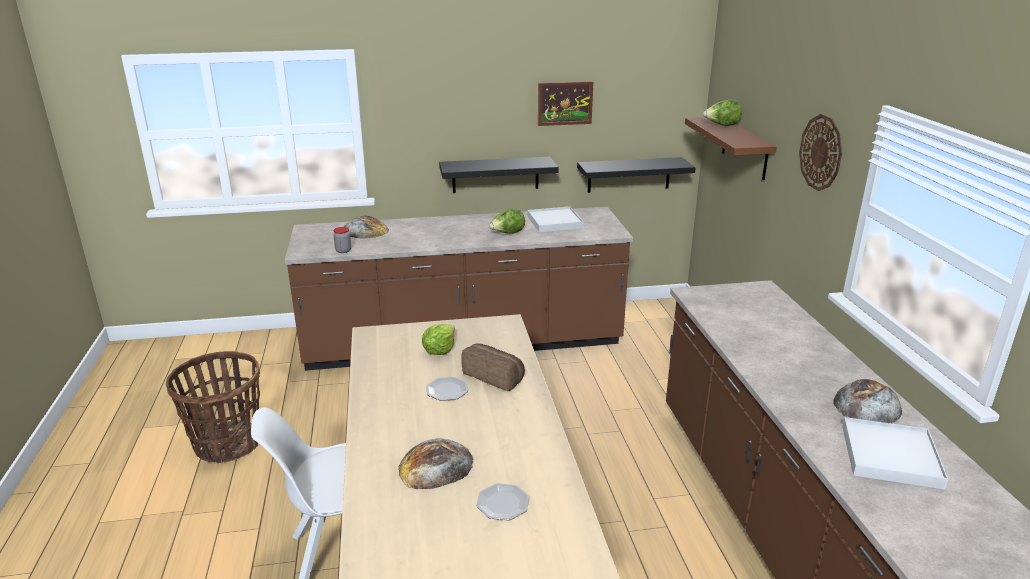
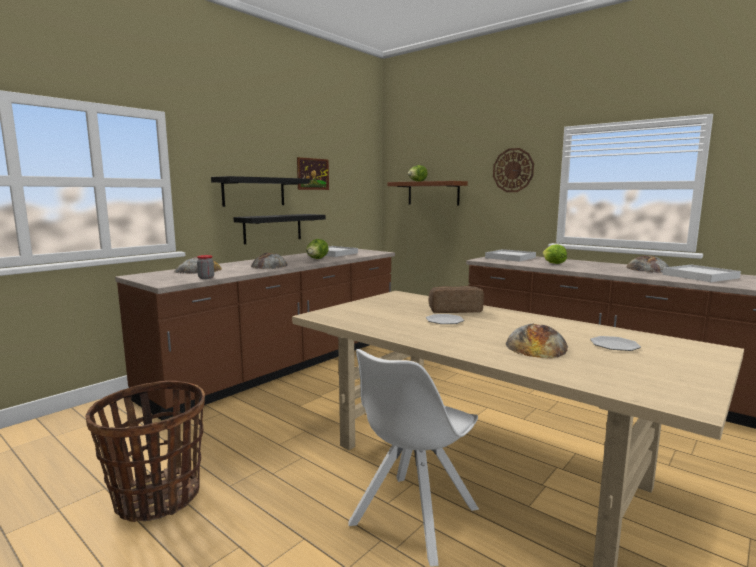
camera: 40 degrees left, 15 degrees down
(436, 237) = (269, 265): none -> bread
(439, 351) = (389, 310): lettuce -> lettuce (553, 263)
(629, 175) = (349, 228): black shelf -> black shelf (254, 192)
(746, 300) = (510, 258): none -> white tray

